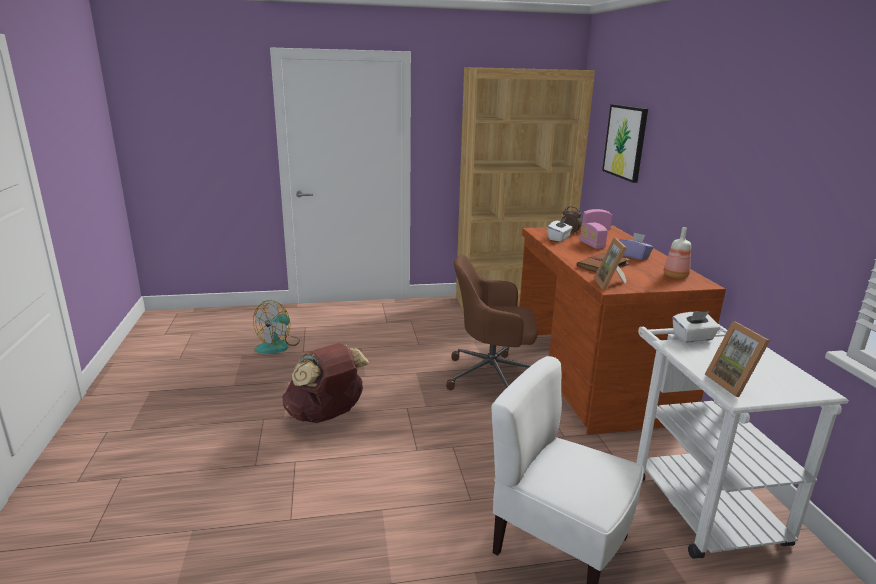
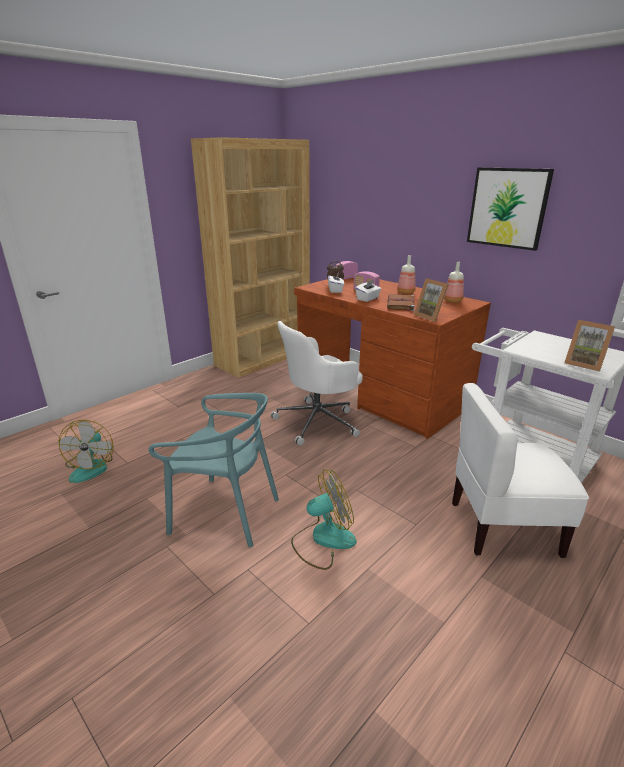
camera: 35 degrees left, 5 degrees up
(326, 415) = (225, 513): brown backpack -> turquoise chair
(374, 470) = (323, 540): none -> fan
(492, 376) = (318, 421): brown office chair -> white office chair
(625, 142) = (352, 201): picture -> picture (507, 208)
(634, 256) = (405, 292): purple tissue box -> bottle
(693, 338) = (518, 341): white tissue box -> white tissue box (368, 299)

